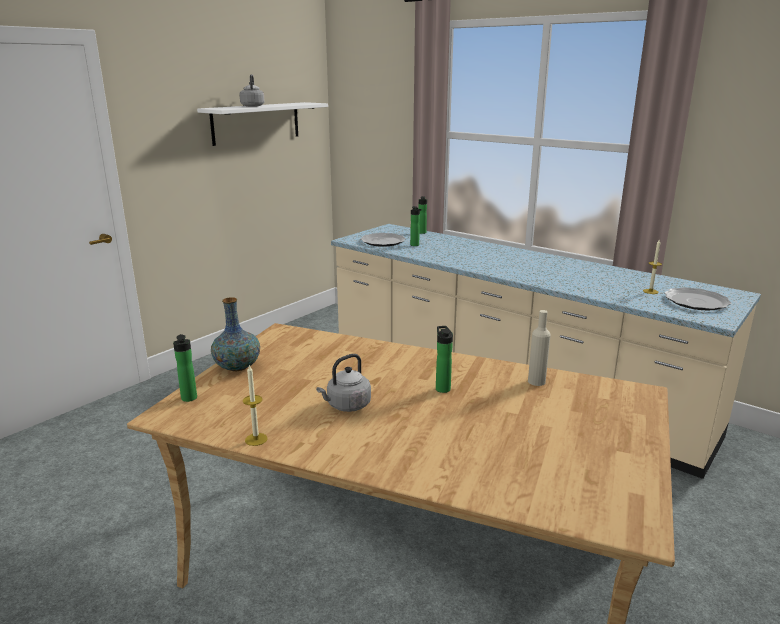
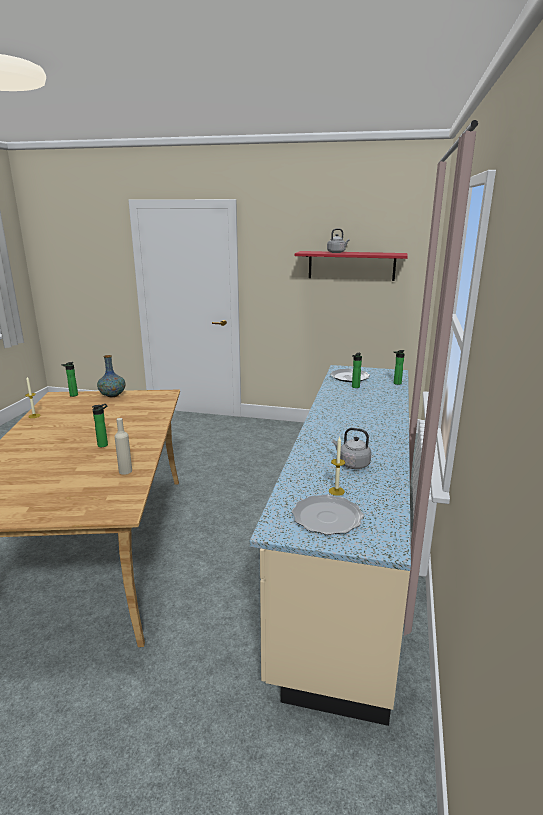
camera: 65 degrees right, 0 degrees up
(256, 123) = (351, 265): white shelf -> red shelf
(346, 406) = (73, 426): grey kettle -> grey kettle (352, 464)

